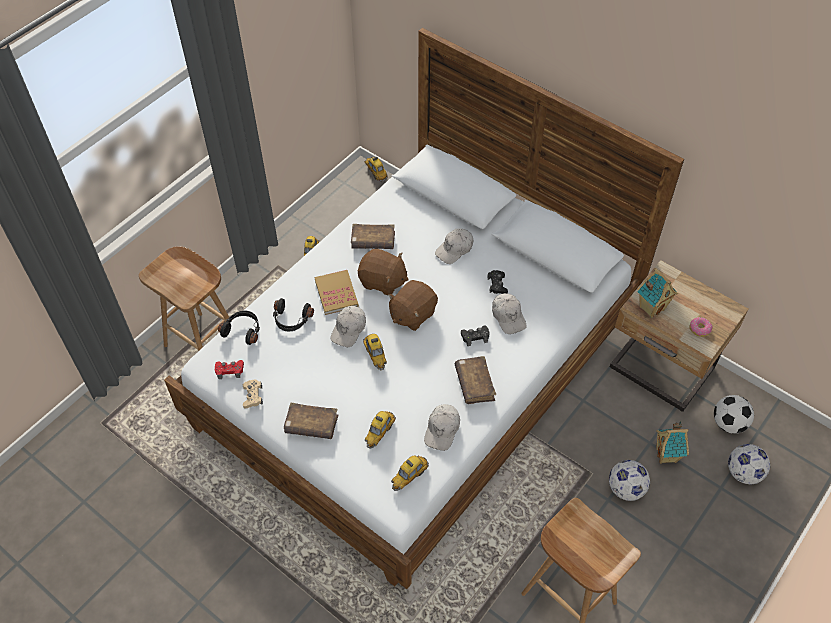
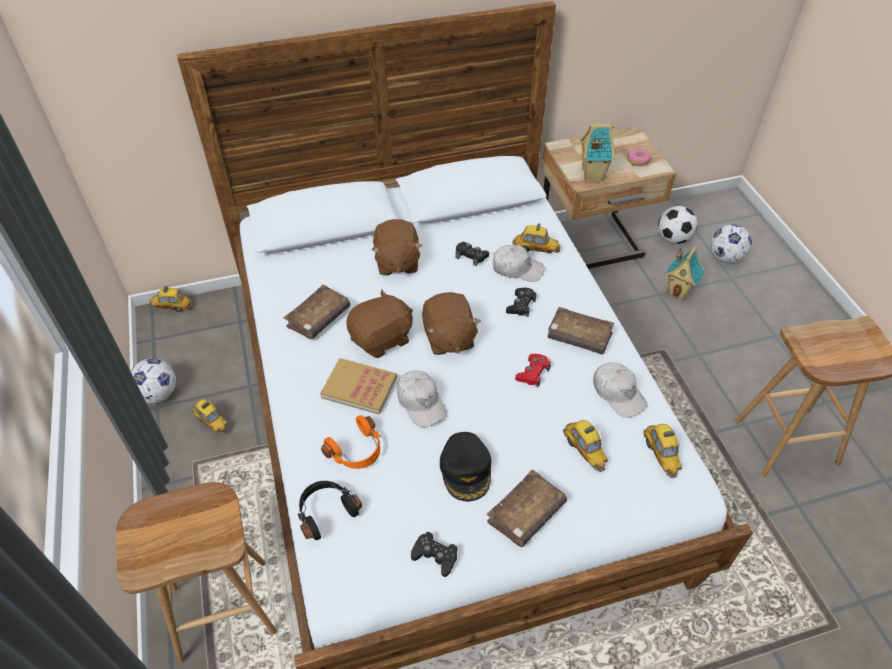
camera: 55 degrees left, 5 degrees down
(229, 370) = (374, 562): red game controller -> red game controller (533, 373)
(252, 396) = (435, 556): beige game controller -> black game controller
(291, 320) = (357, 451): black headphones -> orange headphones
(319, 379) = (466, 470): none -> black cap
(375, 355) = (476, 398): toy car -> toy car (535, 249)
(454, 249) = (396, 262): white cap -> brown plush toy
(626, 489) = (695, 336): football -> football (158, 394)

